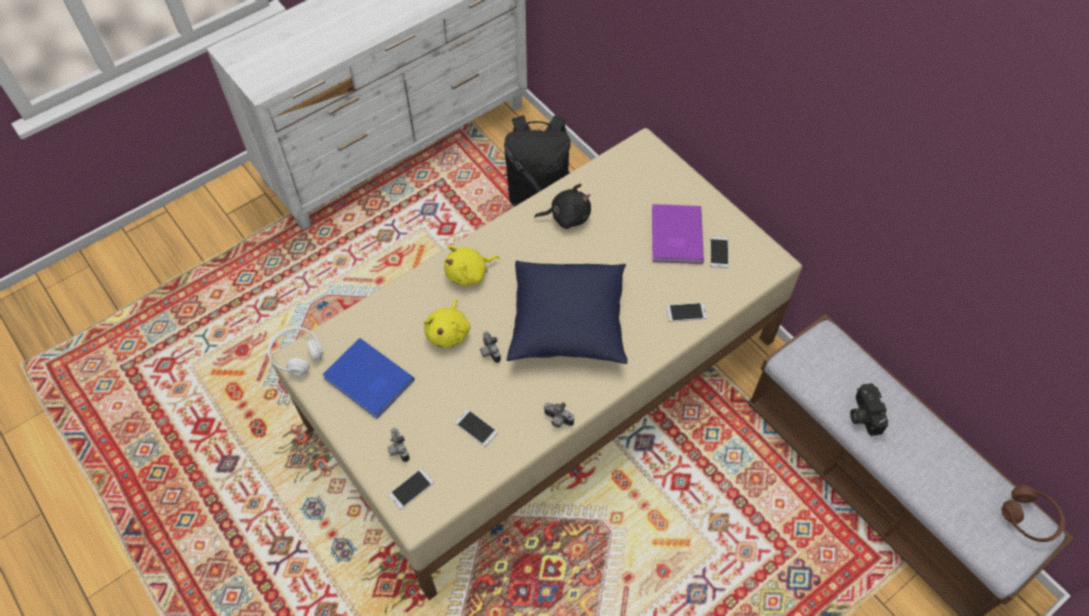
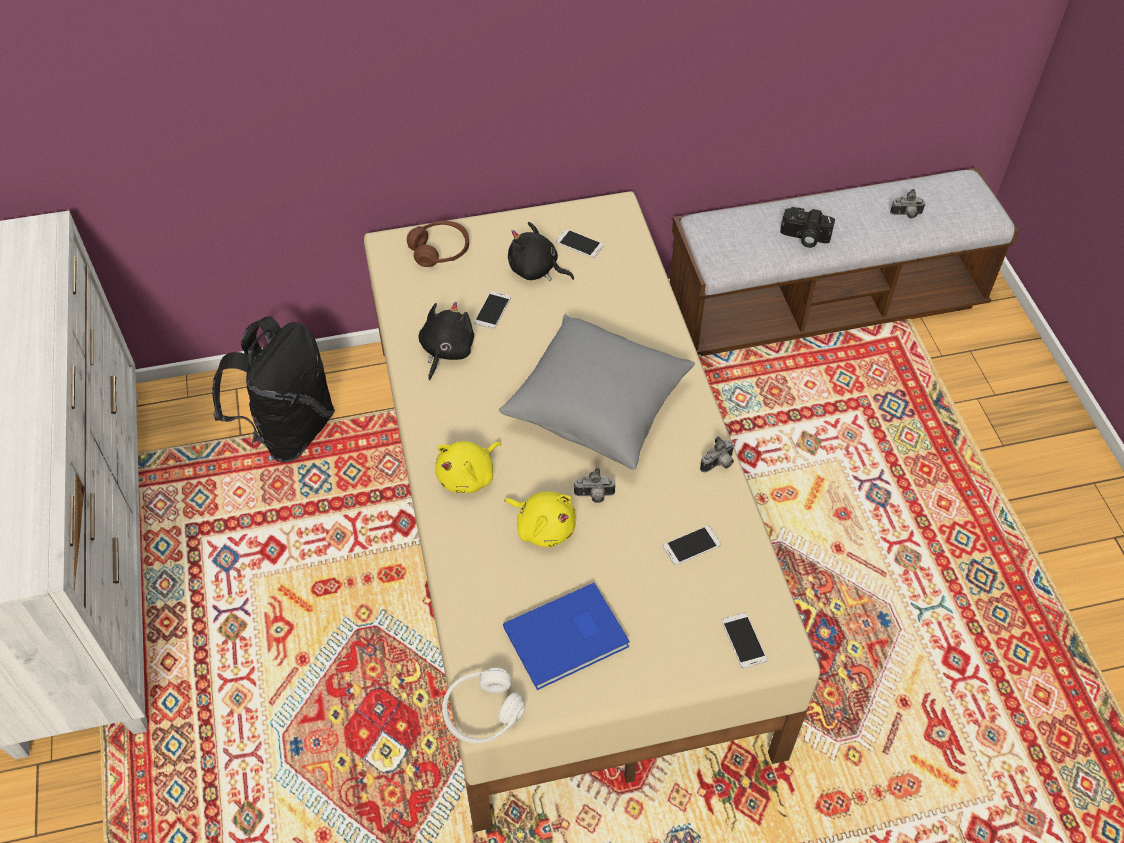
camera: 65 degrees left, 5 degrees down
(397, 449) = (683, 638): camera -> camera (906, 215)
(469, 273) = (469, 476): yellow plush toy -> yellow plush toy turned 45 degrees clockwise
(568, 324) = (598, 407): blue pillow -> grey pillow
(674, 236) = (536, 270): purple book -> black plush toy
(686, 312) = (640, 301): phone -> phone (492, 310)
(1029, 518) = (954, 181): brown headphones -> brown headphones (440, 251)

